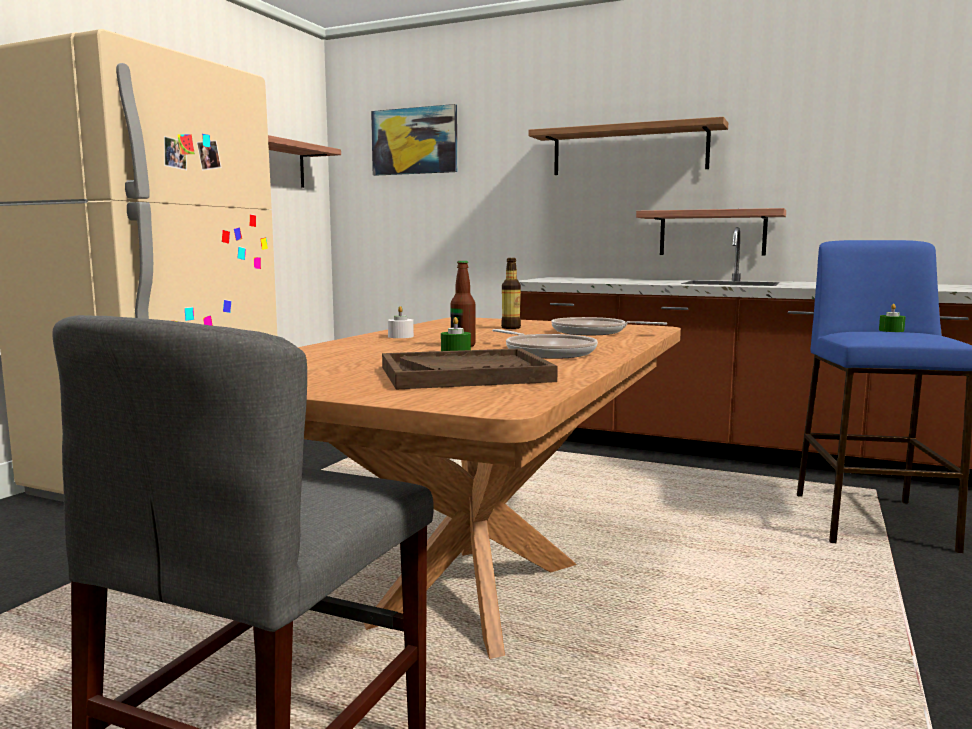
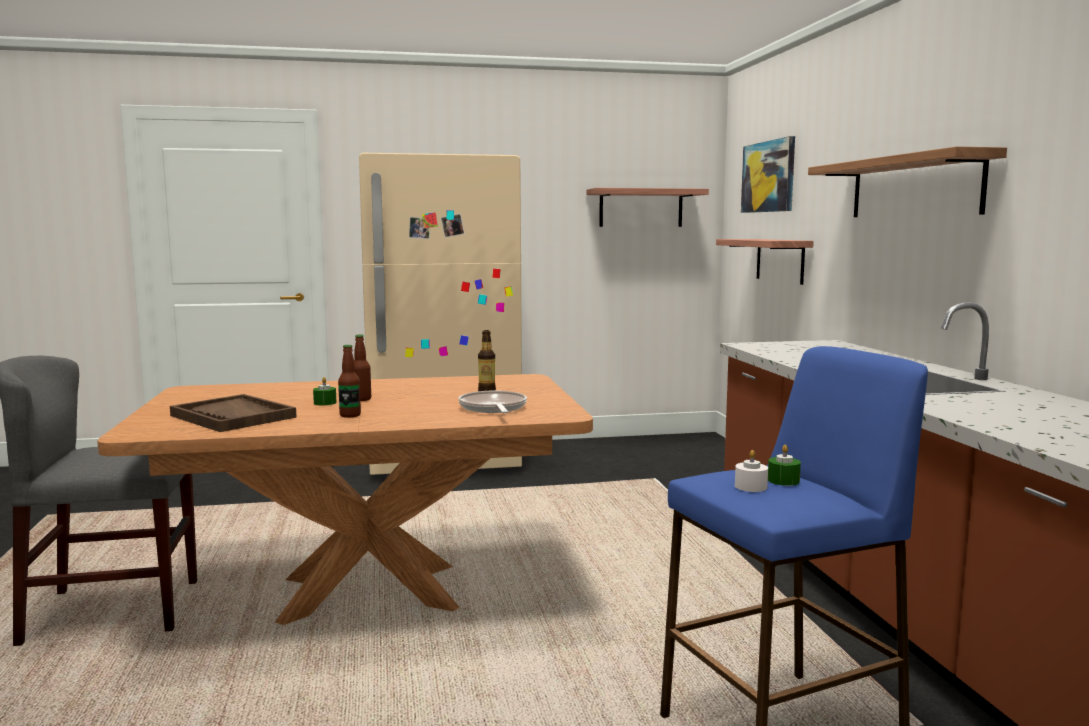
camera: 55 degrees right, 0 degrees up
(400, 336) = (391, 384): white candle -> white candle (750, 486)
(547, 352) = (350, 415): frying pan -> bottle
(712, 233) = (983, 306): shelf -> shelf (780, 260)

